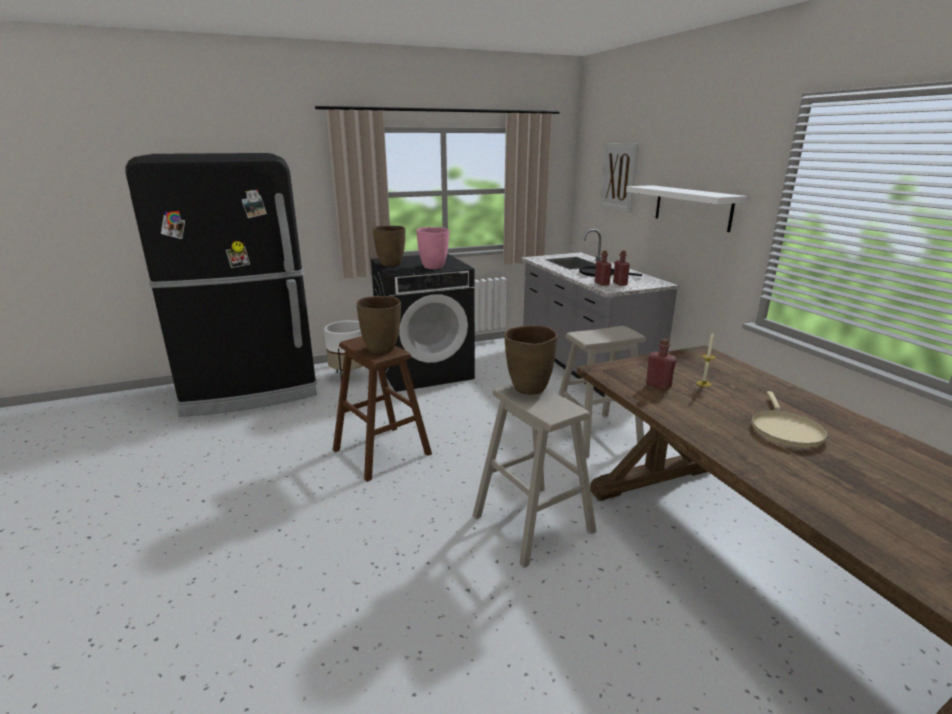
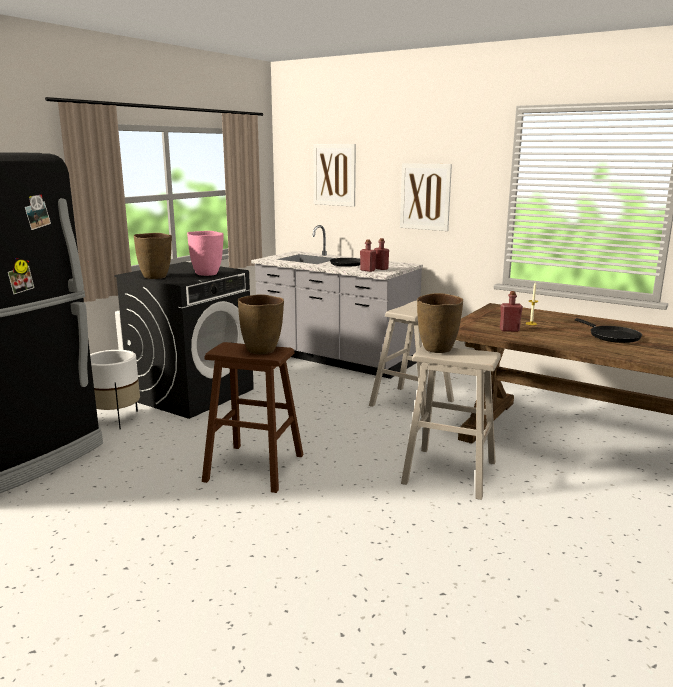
camera: 35 degrees left, 5 degrees down
(692, 207) = (425, 196): white shelf -> picture
(784, 430) = (612, 336): beige frying pan -> black frying pan

